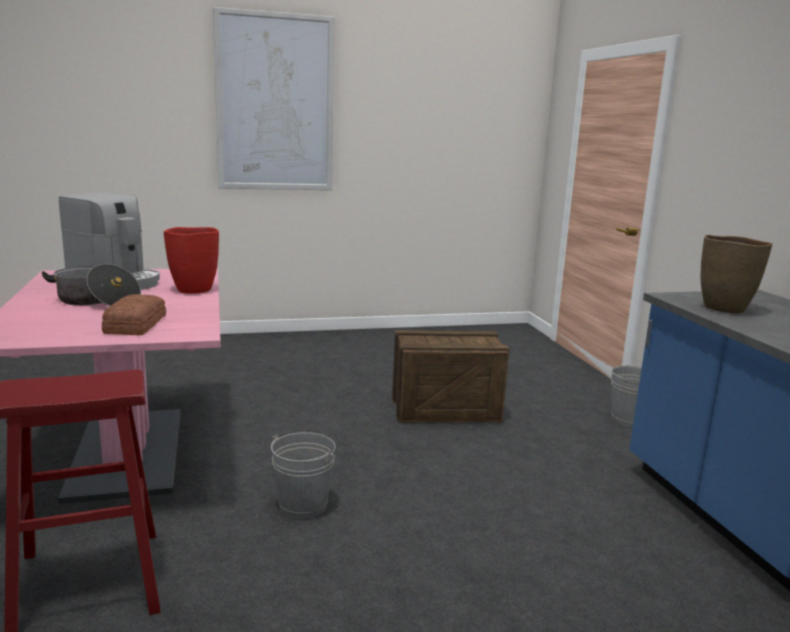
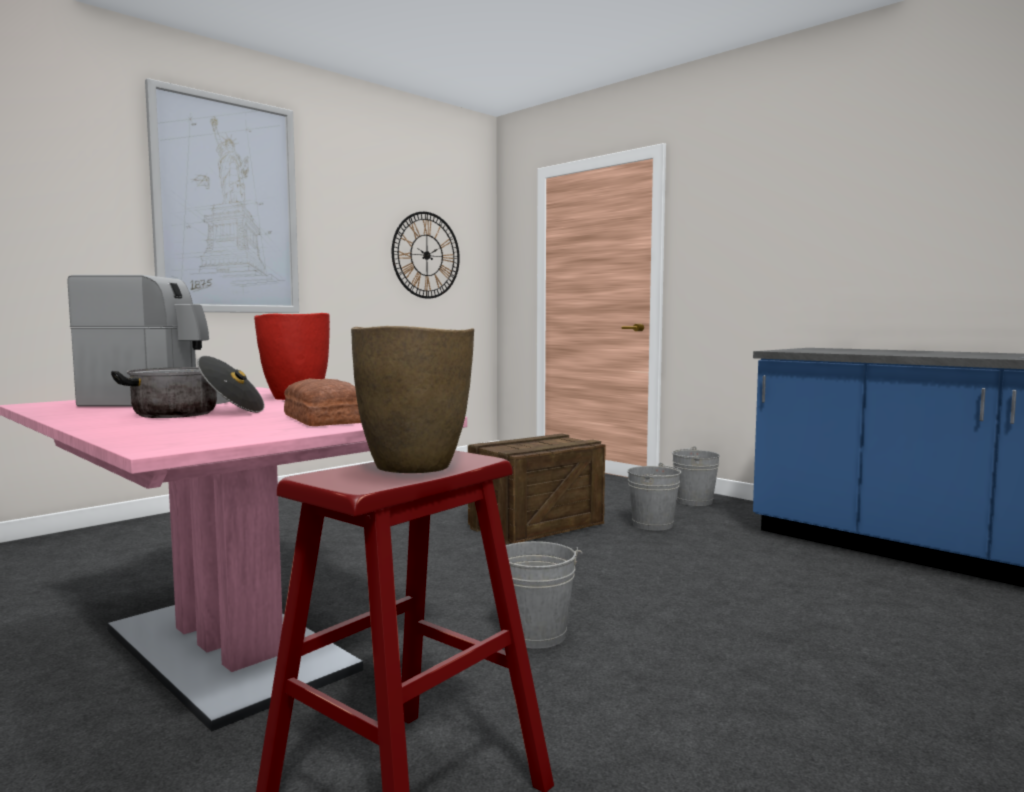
camera: 30 degrees left, 10 degrees down
(463, 137) = (426, 255): none -> wall clock
(546, 434) = (652, 524): none -> grey bucket
(724, 308) = (832, 351): brown vase -> brown vase (414, 467)

